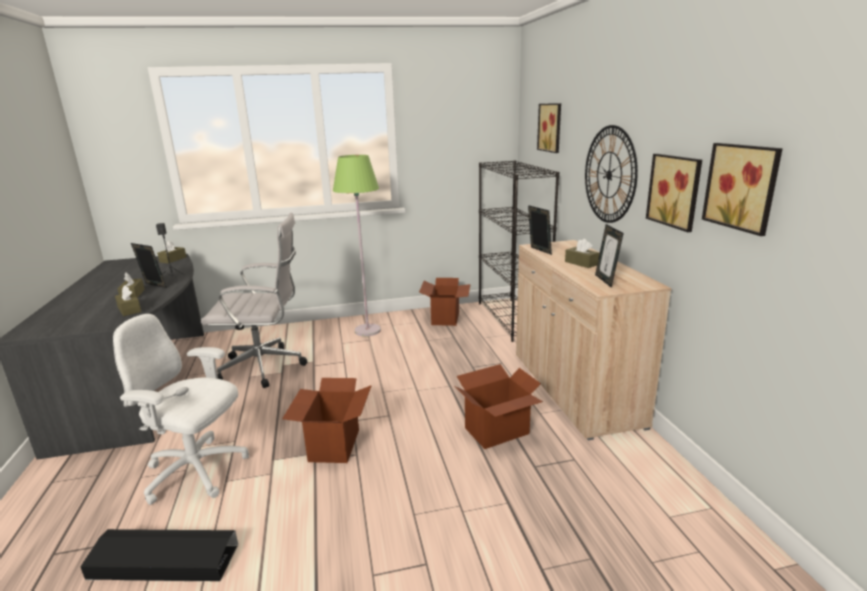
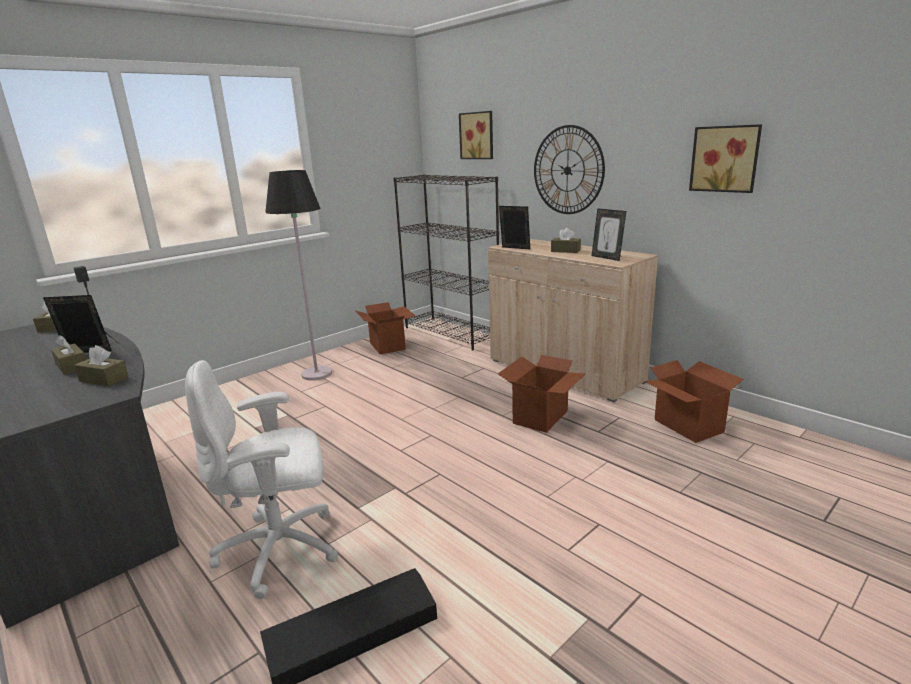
camera: 30 degrees left, 0 degrees up
(266, 367) = (235, 435): white office chair -> none
(333, 445) = (407, 475): cardboard box -> cardboard box (687, 426)
(367, 330) = (316, 374): green floor lamp -> black floor lamp
(676, 191) = (653, 172): picture -> none

